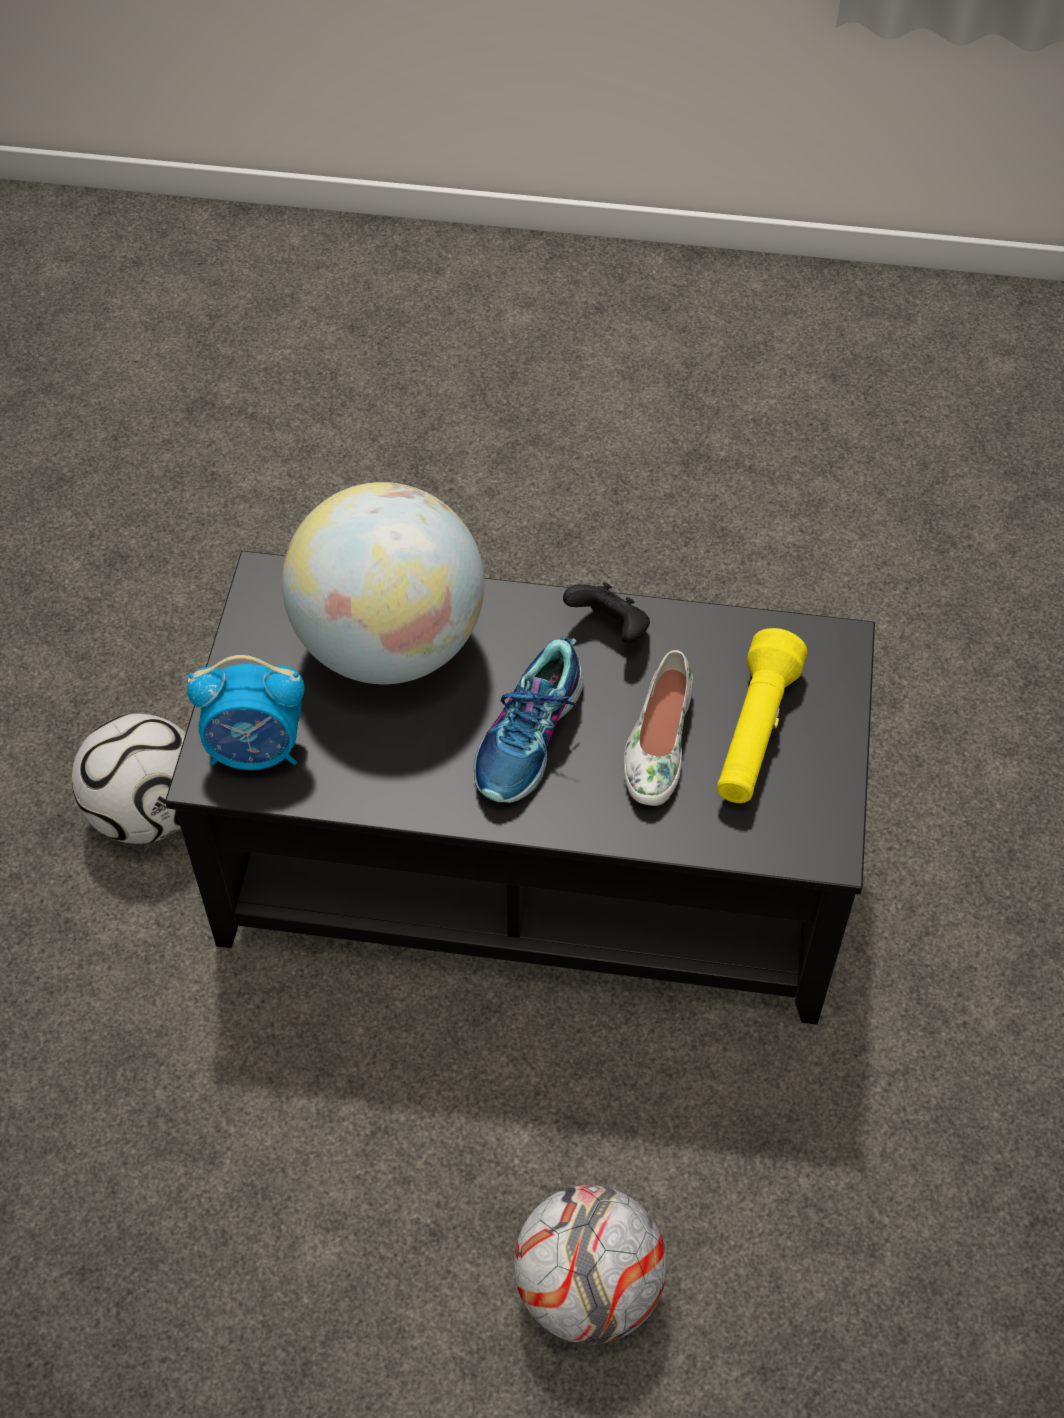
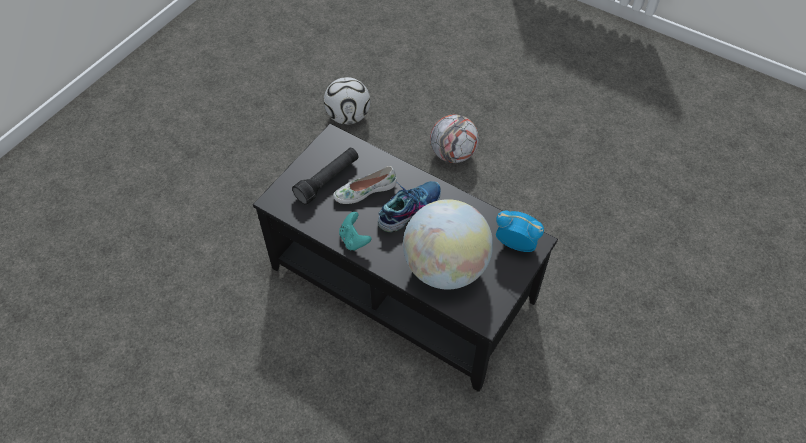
camera: 155 degrees left, 0 degrees up
(149, 812) = (549, 368): football -> football (348, 117)
(610, 629) = (354, 240): black game controller -> turquoise game controller
(657, 743) = (365, 190): white shoe -> white shoe turned 150 degrees counterclockwise
(754, 733) = (328, 180): yellow flashlight -> black flashlight

